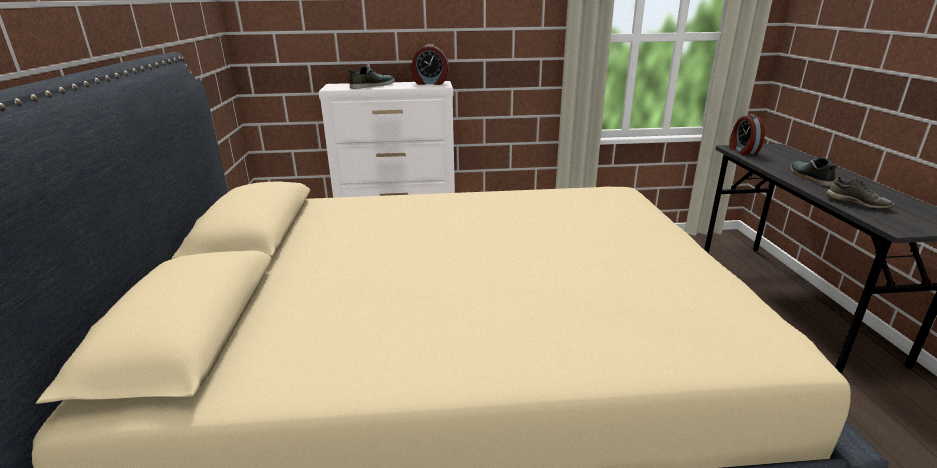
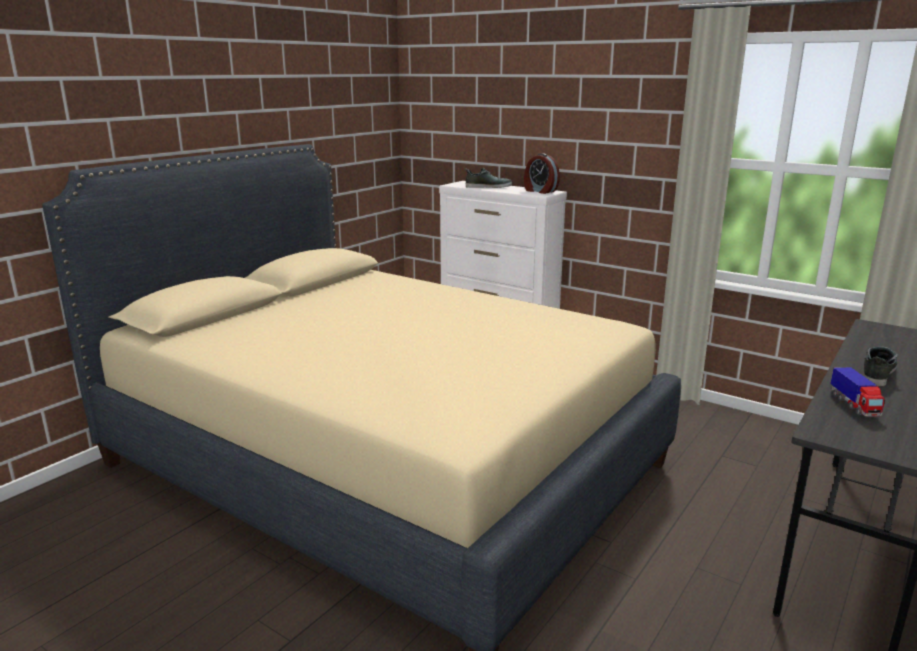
camera: 40 degrees right, 5 degrees down
(742, 151) = (874, 331): alarm clock -> none
(858, 203) = (854, 405): grey shoe -> toy truck

